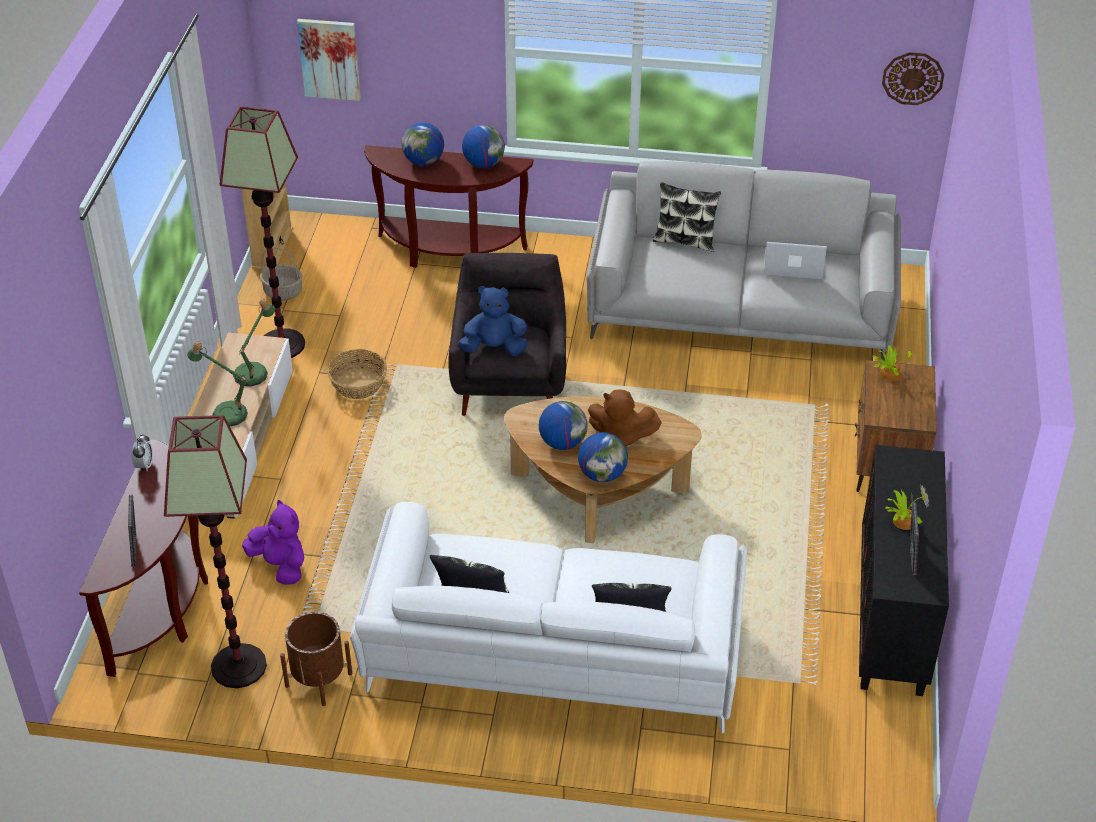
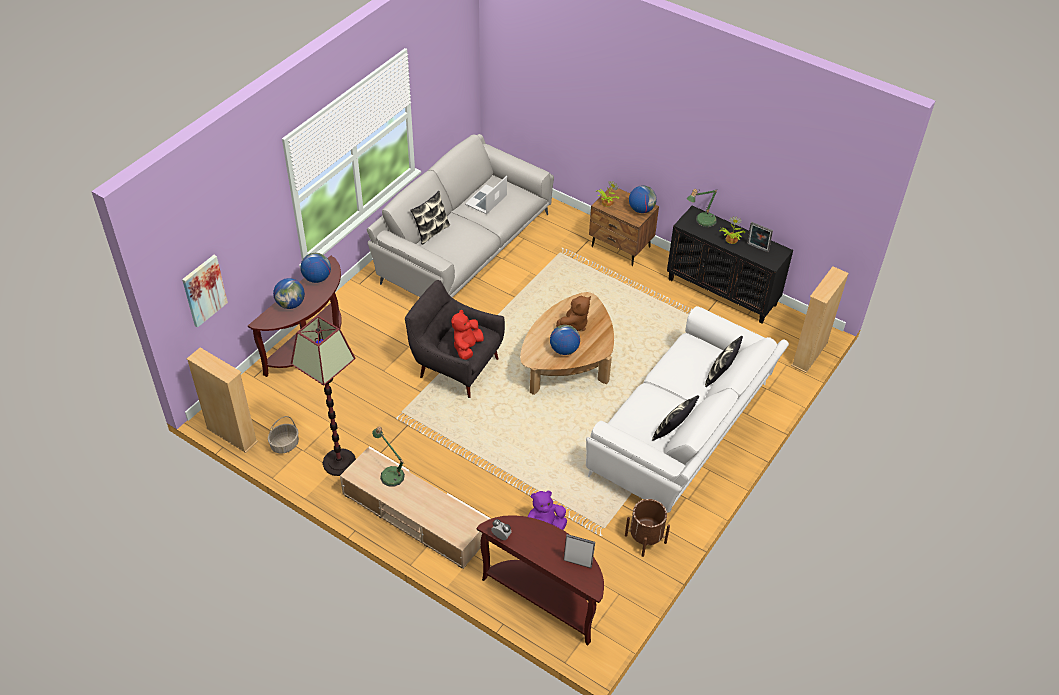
camera: 65 degrees left, 5 degrees up
(225, 412) = (419, 500): table lamp -> table lamp (702, 221)
(239, 667) = (615, 574): floor lamp -> none
(358, 384) = (406, 437): basket -> none
(494, 348) = (467, 347): blue plush toy -> red plush toy
(602, 475) = (599, 343): globe -> globe (641, 209)
(838, 775) = (809, 354): none -> beige bookcase
(913, 78) = (464, 67): wall clock -> none

